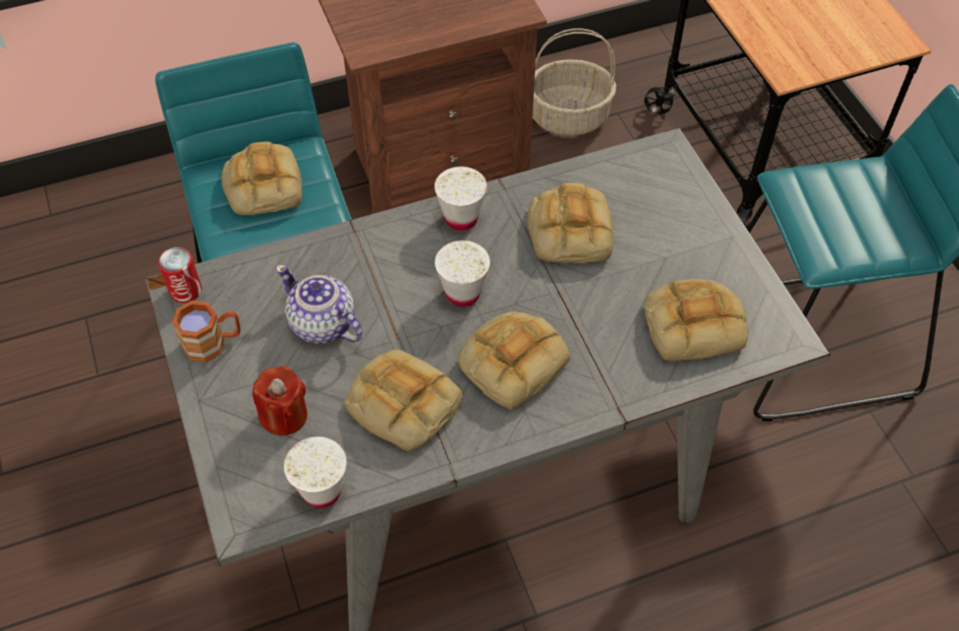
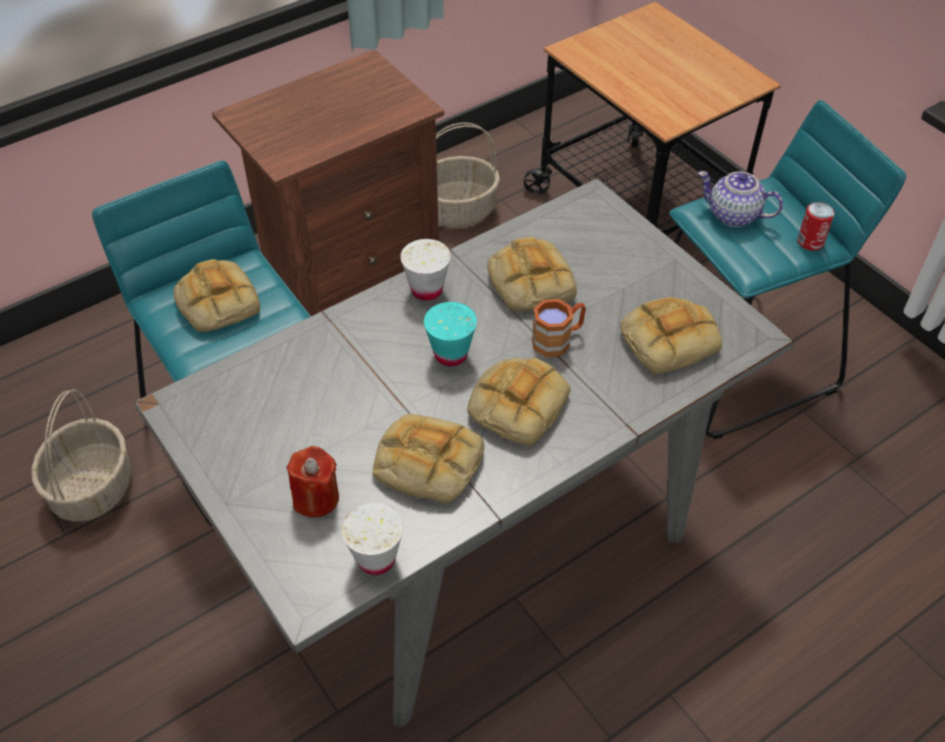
camera: 15 degrees left, 5 degrees down
(134, 334) = (91, 487): none -> basket
(185, 290) = (179, 405): can -> can (810, 242)
(213, 343) = (223, 447): brown mug -> brown mug (558, 339)
(322, 325) = (326, 409): teapot -> teapot (734, 215)
(463, 293) = (450, 354): white cup -> turquoise cup

